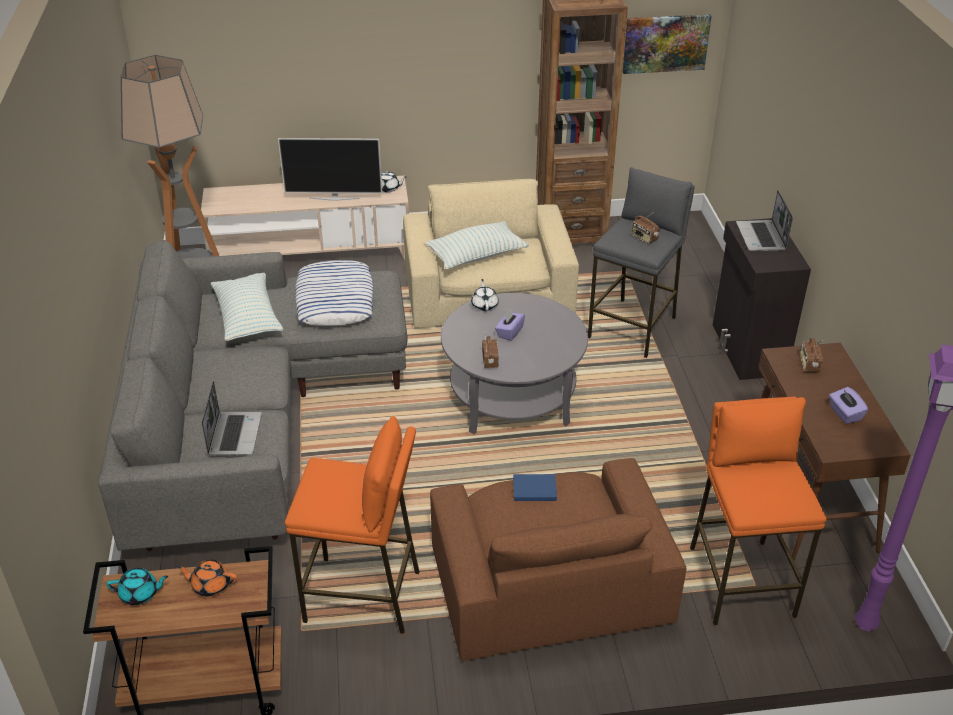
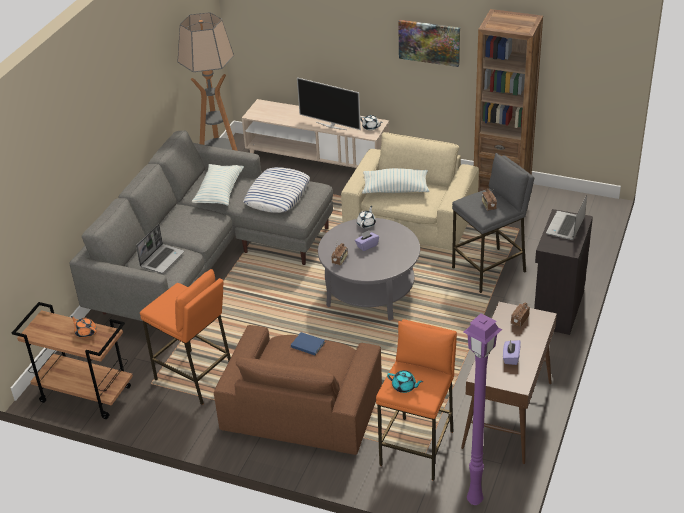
camera: 30 degrees right, 0 degrees up
(140, 594) = (51, 325): turquoise teapot -> turquoise teapot (404, 387)
(665, 43) = (585, 65): picture -> picture (429, 42)

